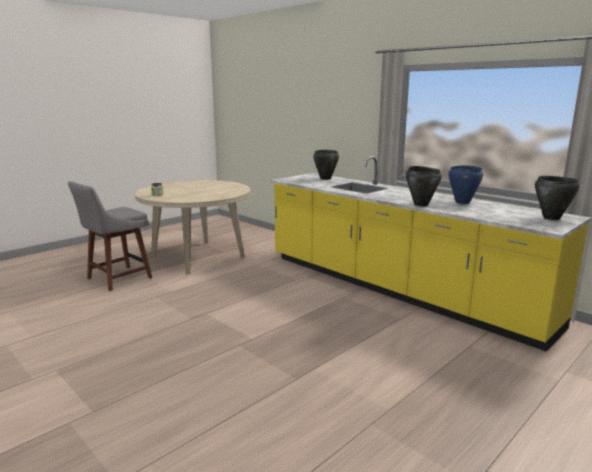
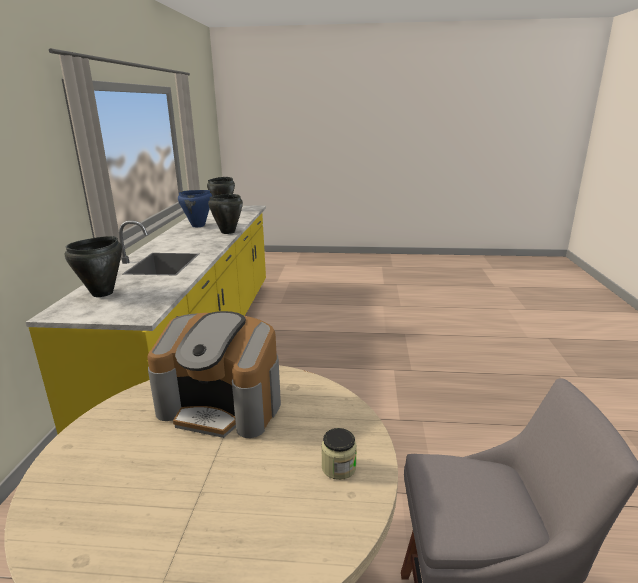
camera: 130 degrees left, 5 degrees up
(213, 192) = (222, 405): none -> coffee machine

